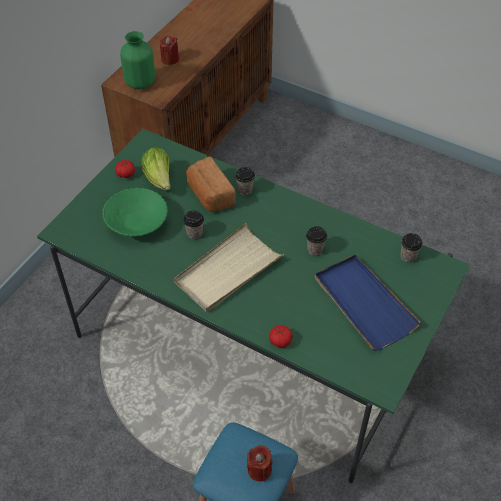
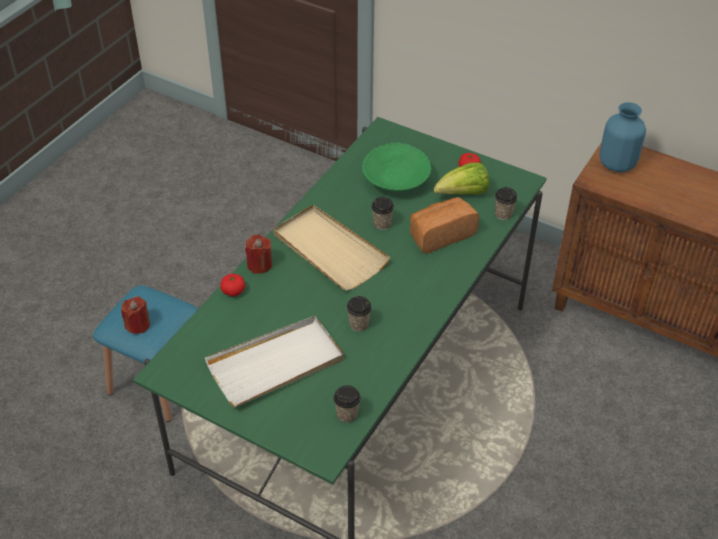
camera: 90 degrees right, 5 degrees down
(141, 83) = (616, 164): green vase -> blue vase
(170, 59) = (670, 187): red candle -> red candle (259, 265)
(245, 190) = (452, 264): cup -> cup (503, 214)
(364, 303) = (276, 364): blue tray -> white tray

